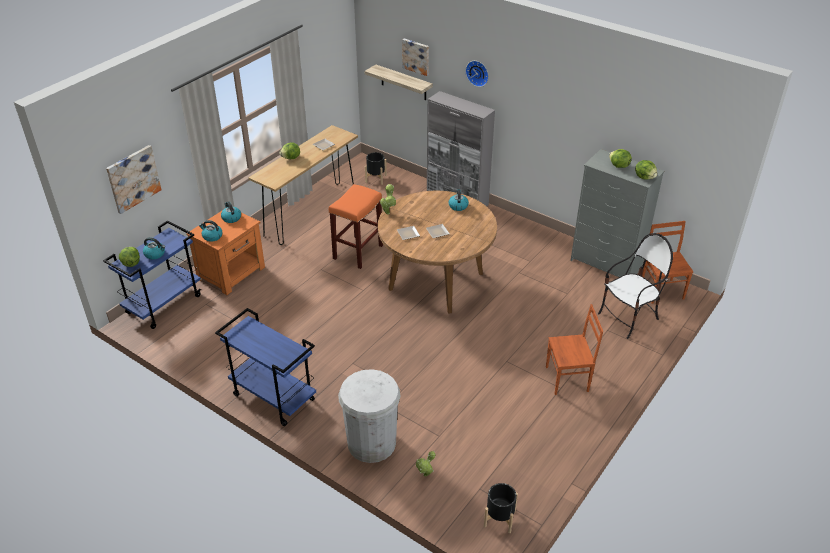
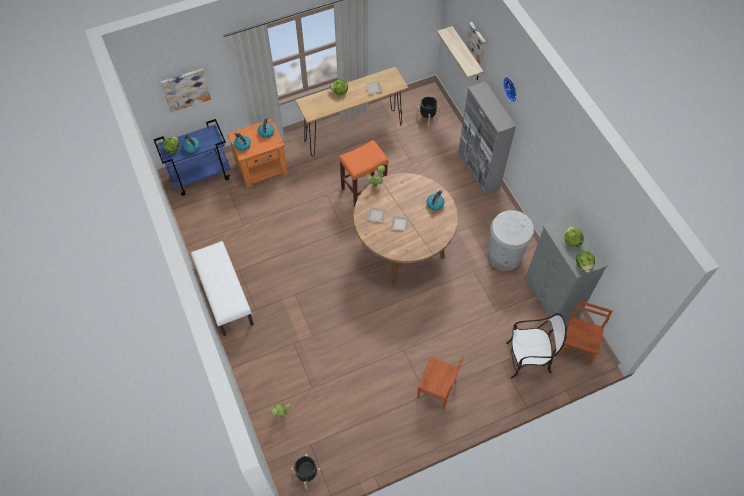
camera: 30 degrees right, 20 degrees up
(273, 397) = (224, 296): blue cart -> white bench
(371, 443) = (264, 368): white trash can -> white trash can (504, 256)

